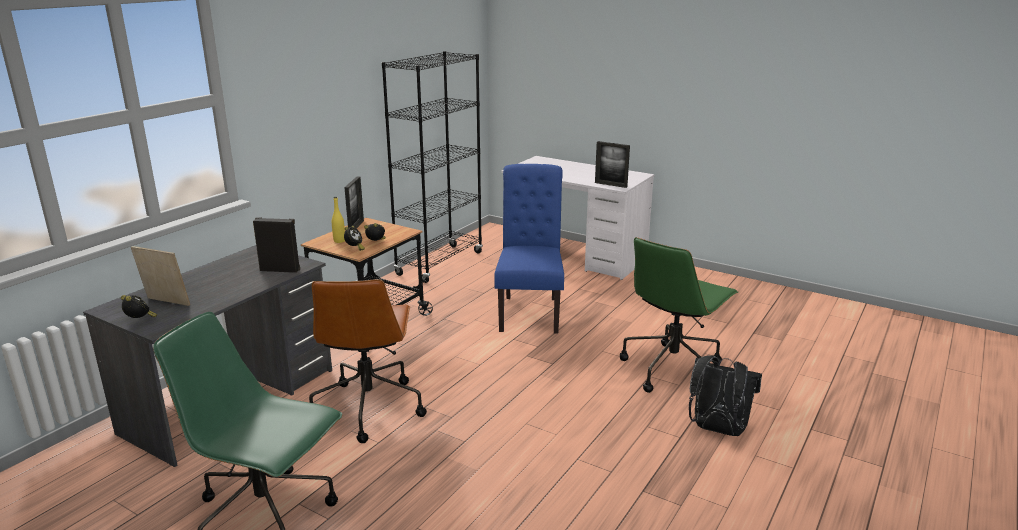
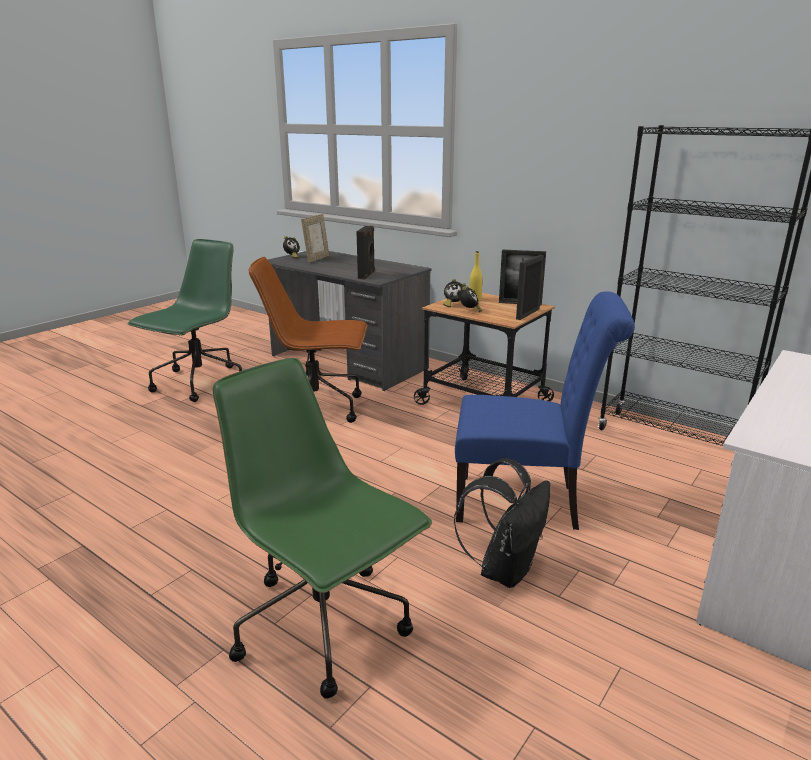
camera: 95 degrees right, 0 degrees up
(610, 185) = (768, 432): picture frame -> picture frame (527, 314)
(717, 430) = (141, 637): black backpack -> black backpack (505, 569)

